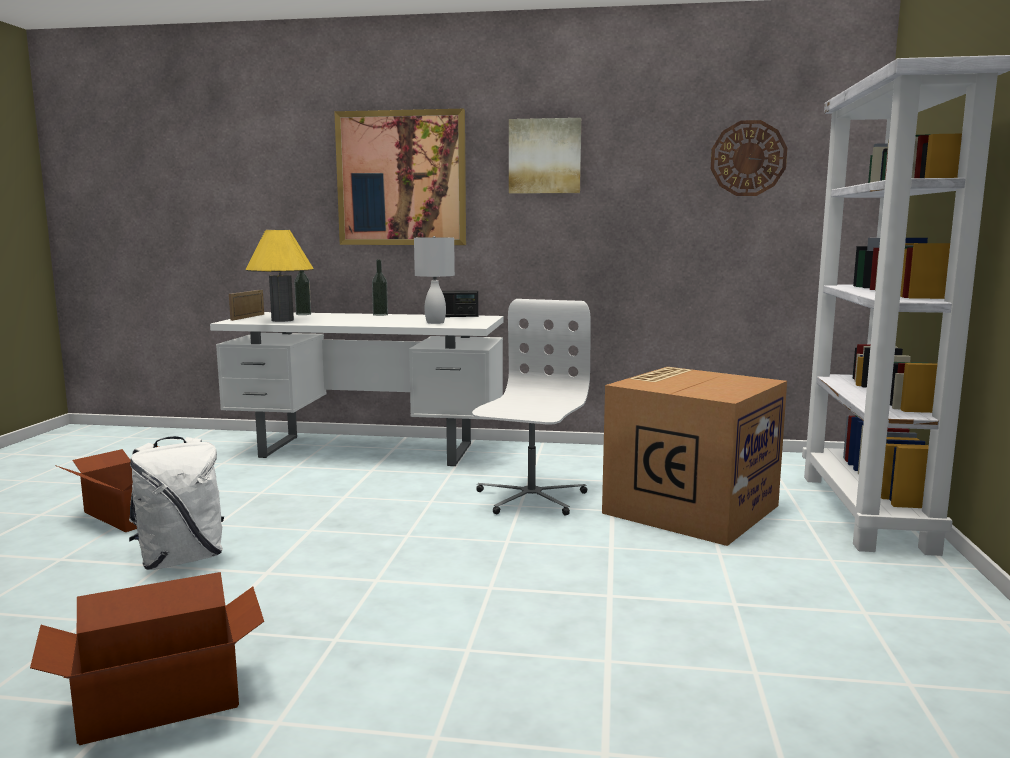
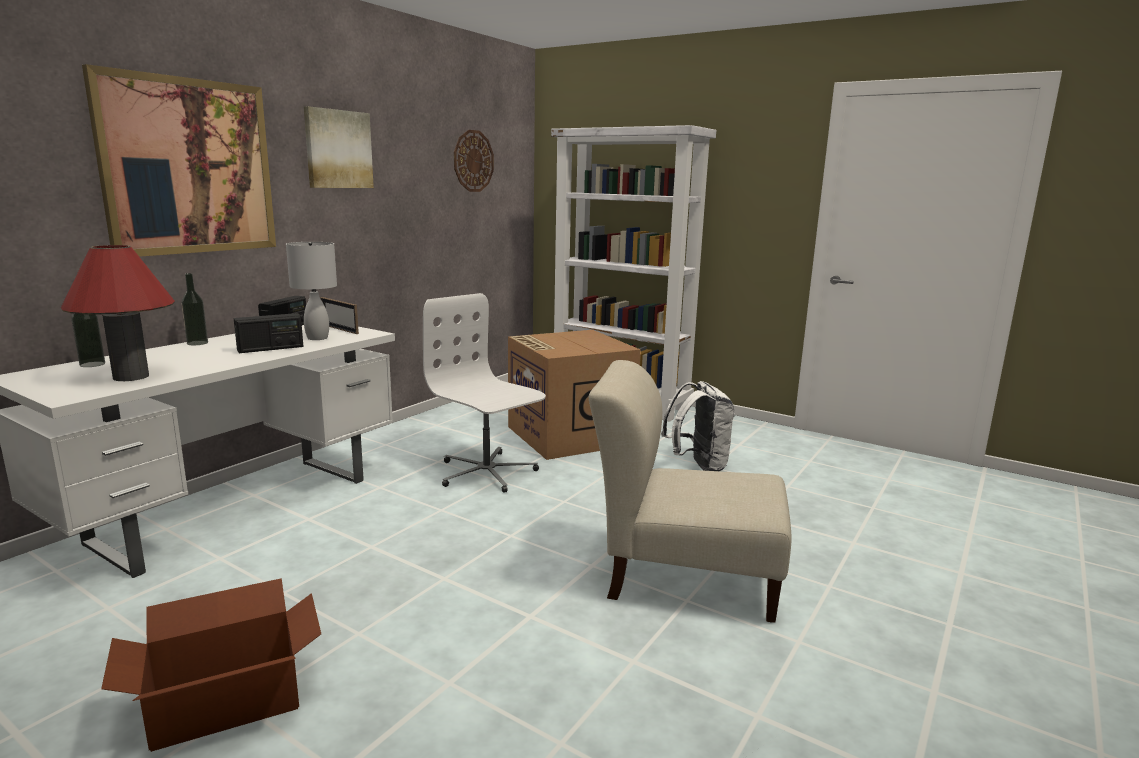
camera: 65 degrees left, 5 degrees up
(161, 701) = (752, 695): cardboard box -> none
(181, 559) = (444, 666): white backpack -> white backpack (698, 466)
(248, 317) = (40, 387): picture frame -> picture frame (340, 329)
(282, 320) = (131, 377): yellow table lamp -> red table lamp
(386, 322) = (270, 348): none -> radio
(387, 630) = (683, 576): none -> beige chair

